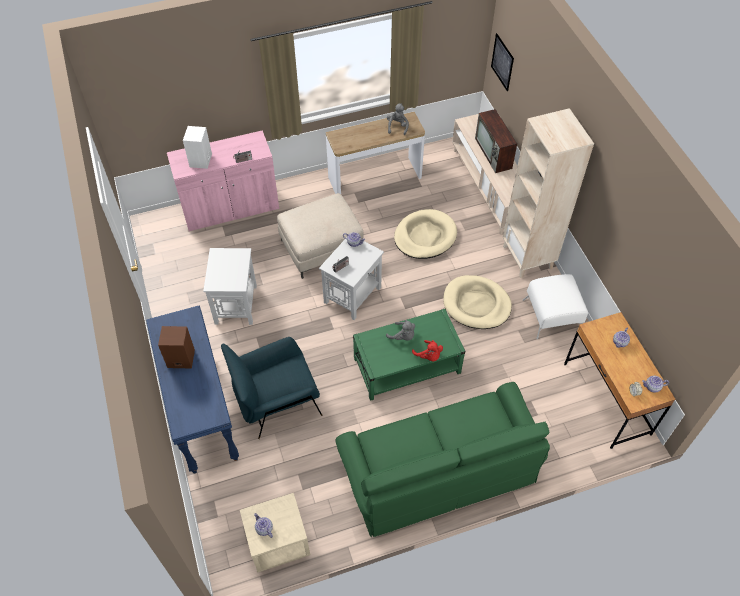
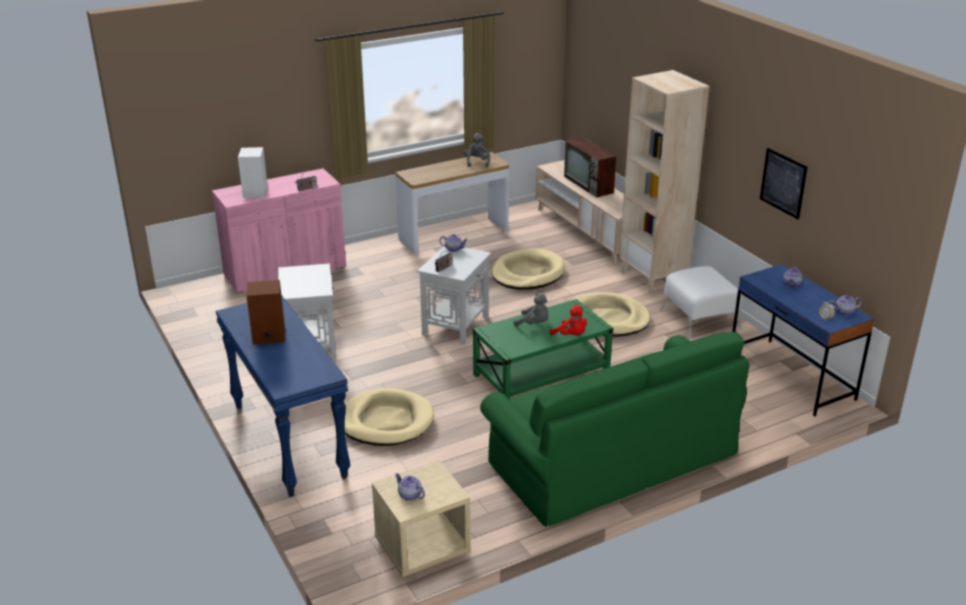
camera: 10 degrees left, 25 degrees down
(277, 402) = (385, 421): blue armchair -> beige dog bed
(321, 247) = (406, 292): beige ottoman -> none
(502, 62) = (582, 85): picture -> picture (783, 183)
(606, 399) = (791, 377): brown desk -> blue desk

